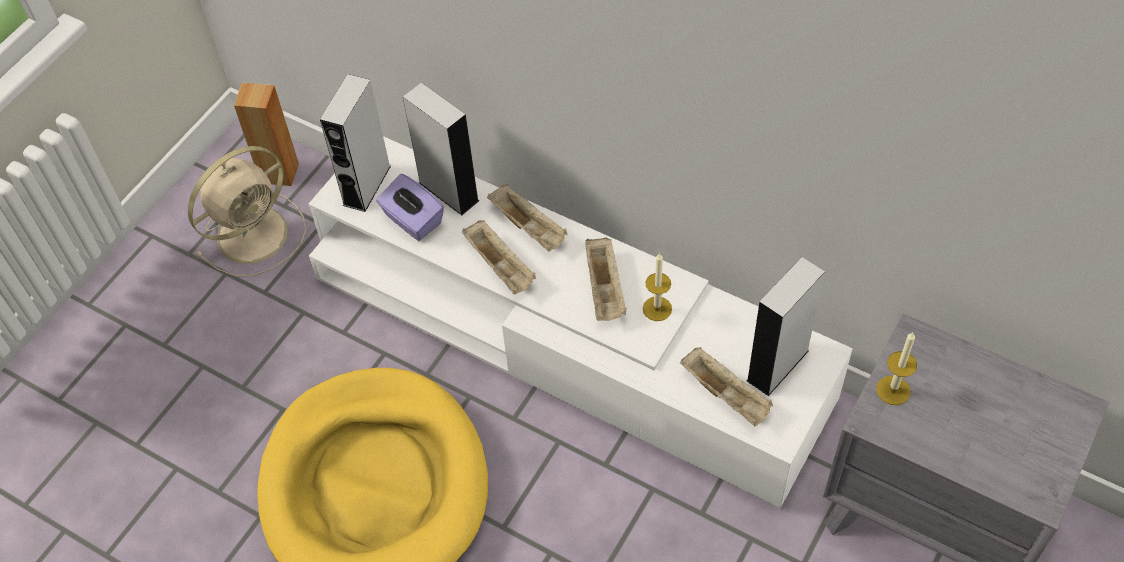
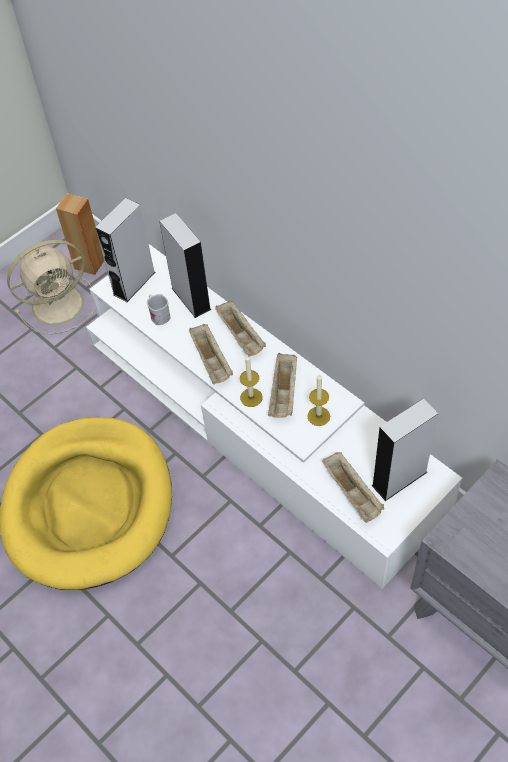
camera: 15 degrees right, 0 degrees up
(412, 220) = (158, 315): purple tissue box -> white mug
(893, 390) = (471, 518): candle -> candle (251, 397)

